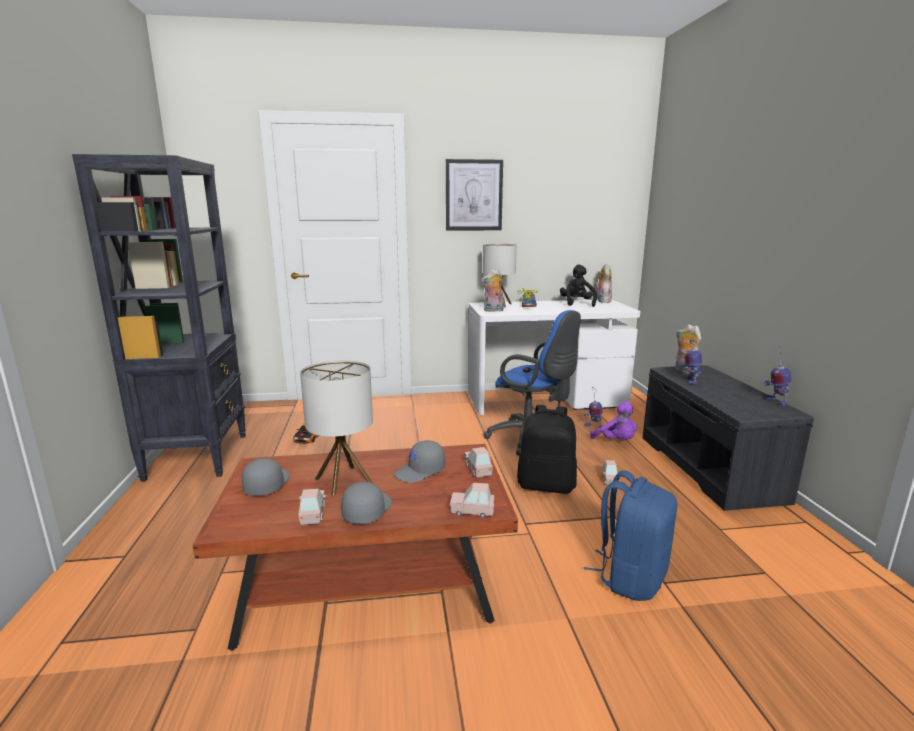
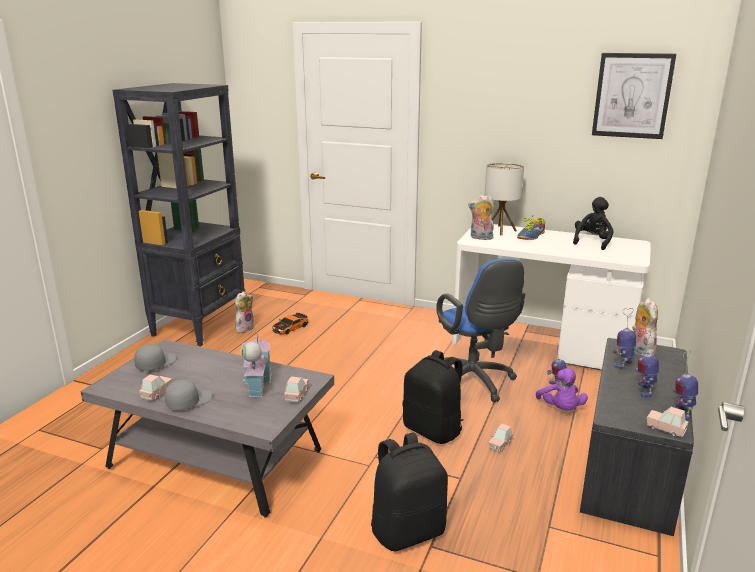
camera: 30 degrees right, 5 degrees up
(343, 480) = (201, 375): table lamp -> none
(368, 584) = (217, 459): brown coffee table -> grey coffee table
(420, 471) = (256, 384): grey cap -> toy house
(472, 511) = (249, 425): pink toy car -> pink toy car (665, 429)
(474, 195) = (489, 108): picture -> picture (632, 95)
(602, 301) = (632, 242): plush toy -> plush toy (244, 328)
(631, 577) = (407, 530): blue backpack -> black backpack
(731, 393) = (643, 390): none -> toy robot

